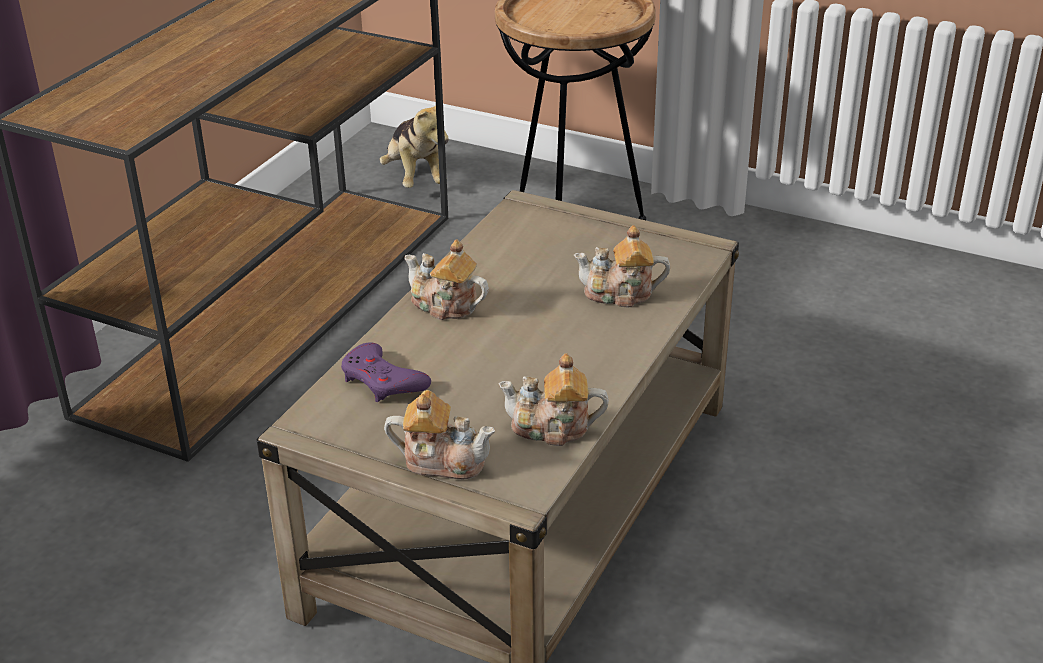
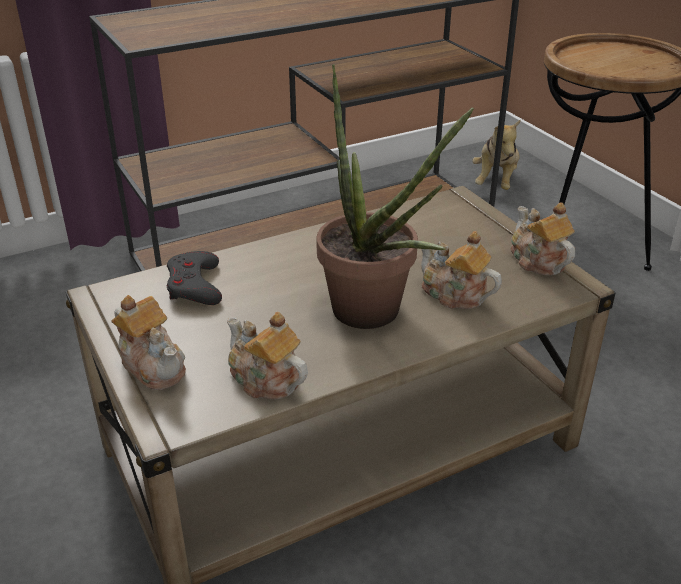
camera: 35 degrees right, 0 degrees up
(382, 380) = (195, 285): purple game controller -> grey game controller
(445, 305) = (307, 249): teapot -> teapot (537, 261)
(579, 339) = (375, 317): none -> potted plant

